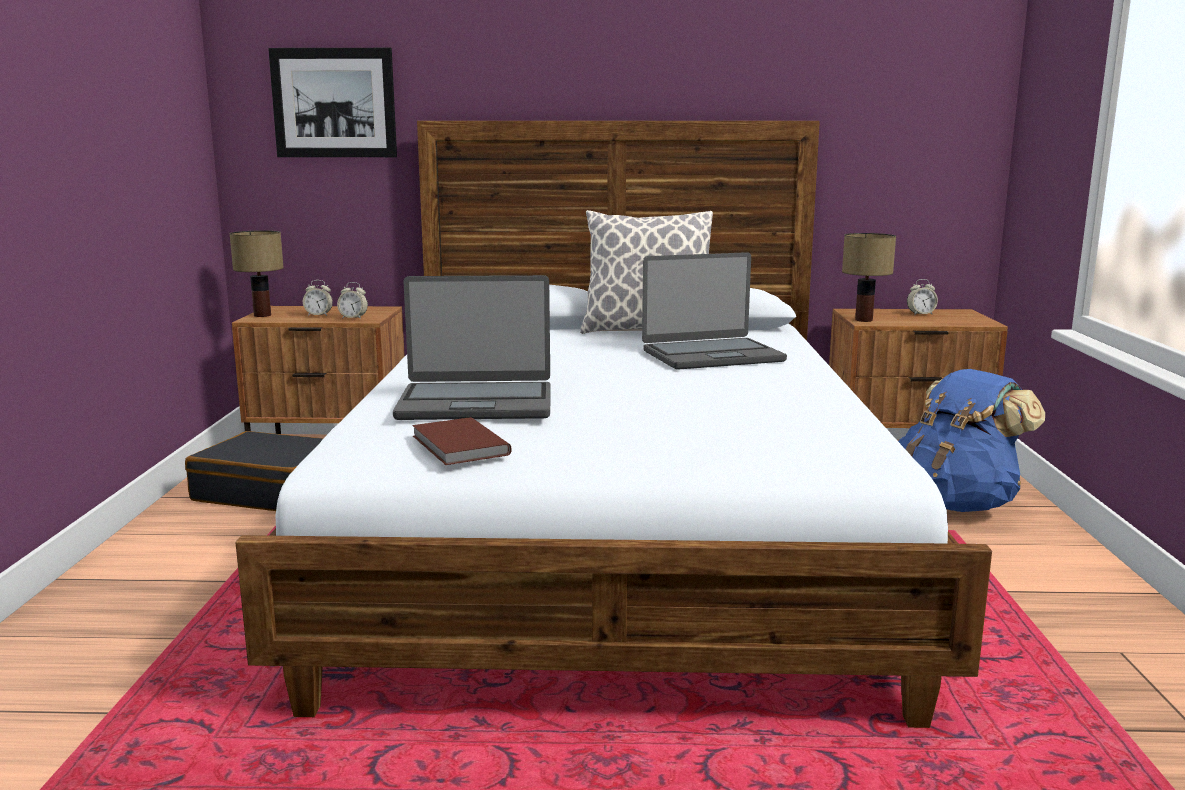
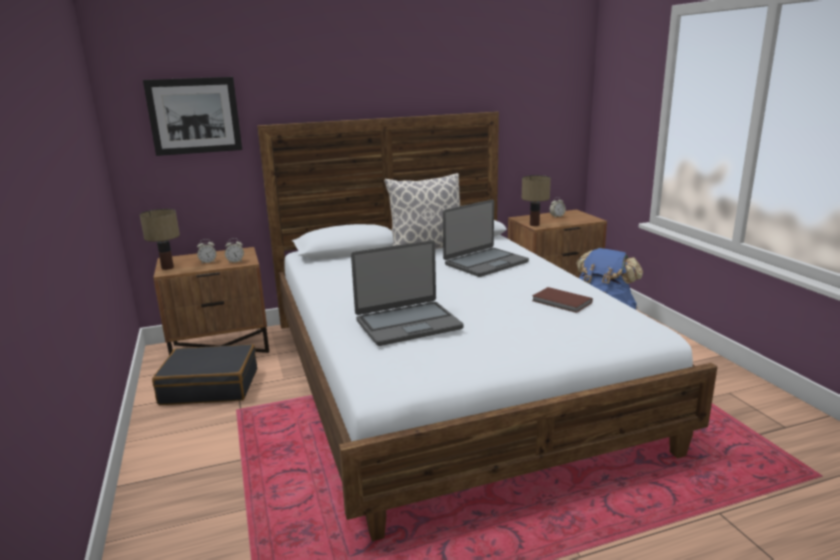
camera: 20 degrees left, 5 degrees up
(458, 446) = (438, 359): brown book -> brown book (561, 302)

